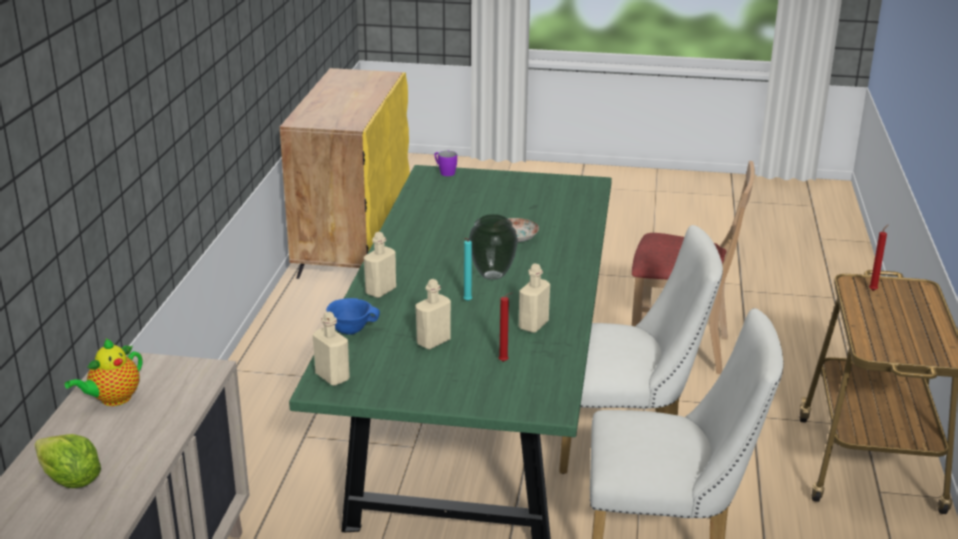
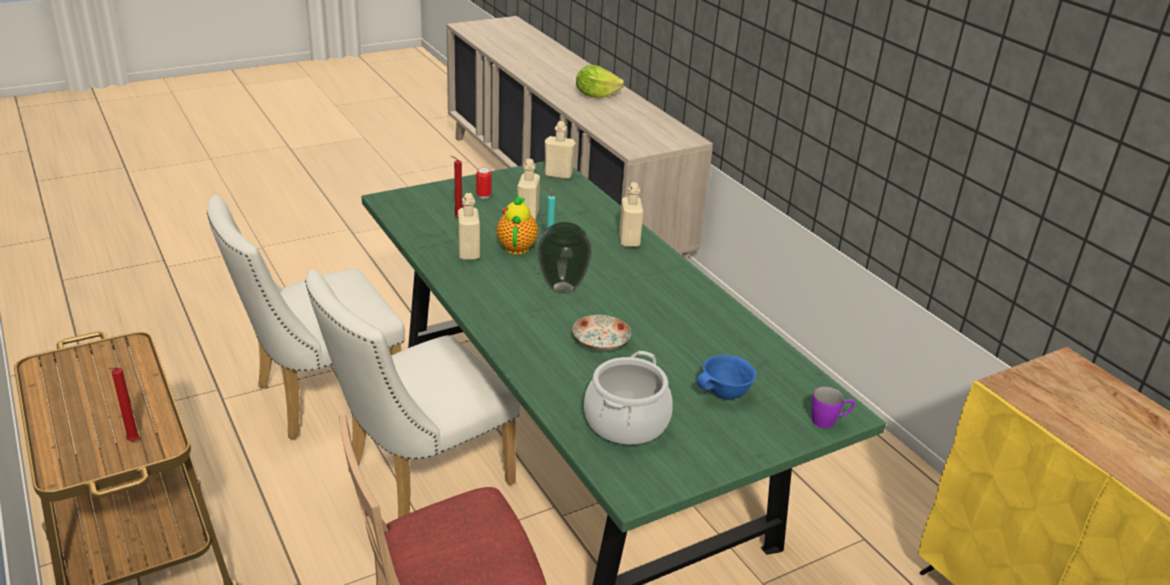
camera: 140 degrees right, 5 degrees up
(113, 399) = (650, 124): teapot -> teapot (517, 246)
(351, 330) = (598, 205): blue bowl -> blue bowl (724, 394)
(446, 379) = (483, 195): none -> can
(557, 203) = (626, 422): none -> cooking pot

